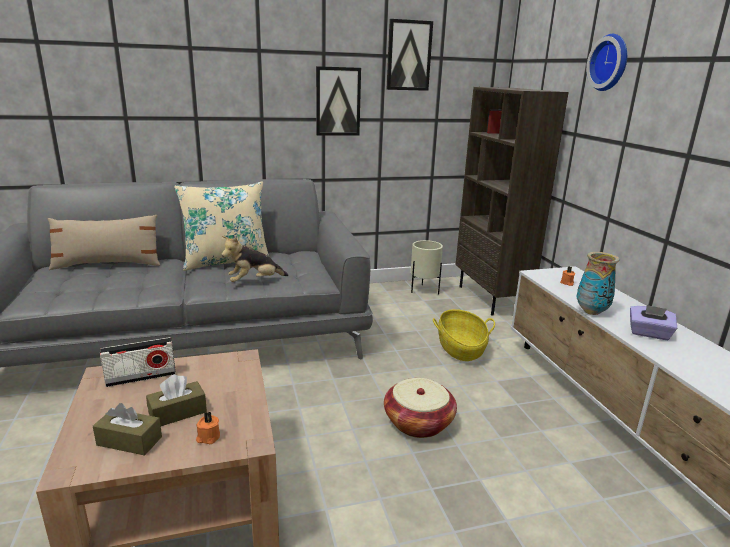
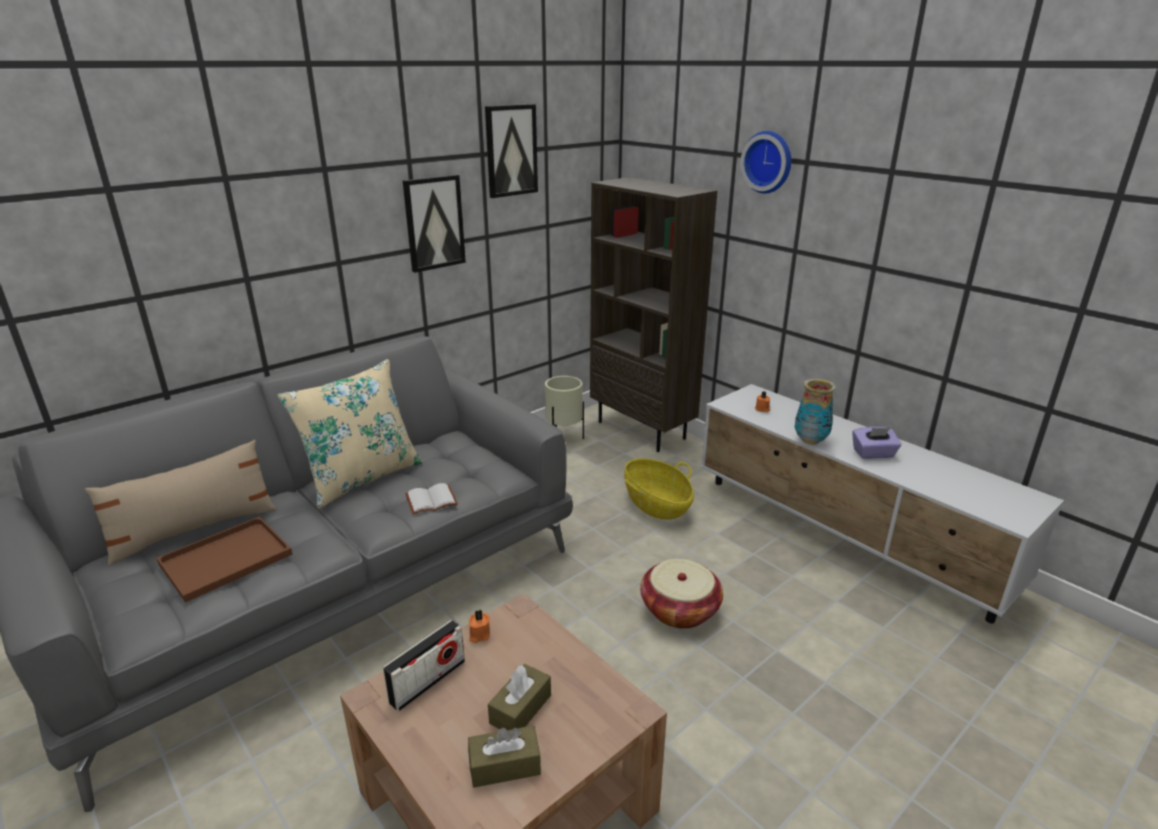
camera: 25 degrees left, 5 degrees up
(103, 282) = (224, 560): none -> brown tray
(208, 437) = (584, 724): orange candle -> orange candle (479, 635)
(254, 282) = (432, 499): plush toy -> white book

